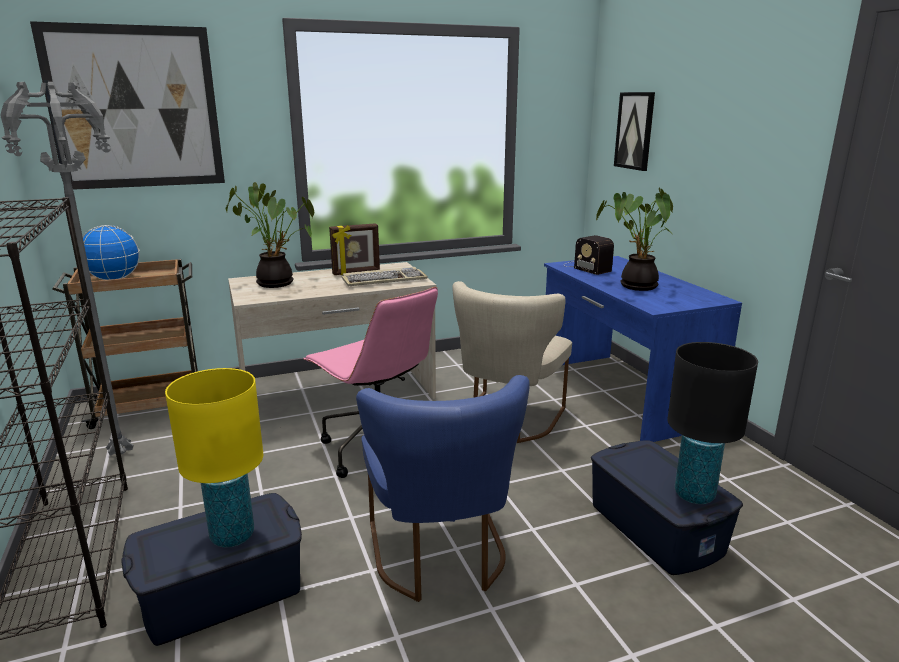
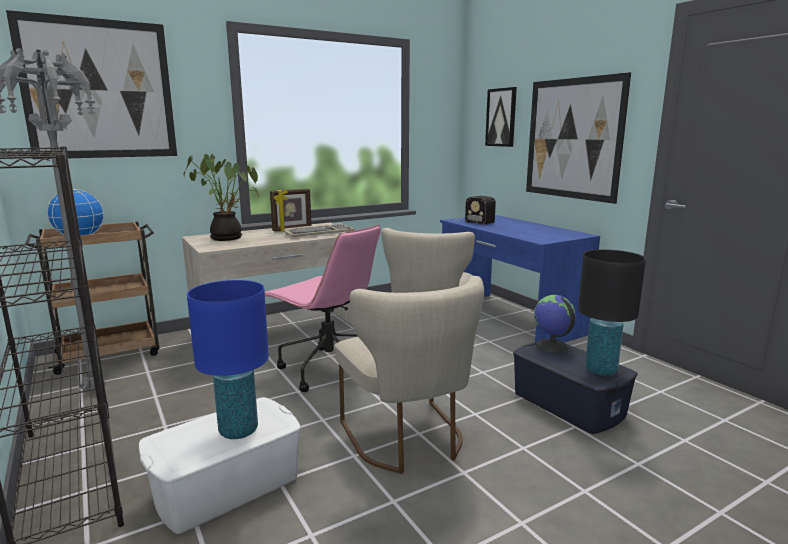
camera: 10 degrees left, 5 degrees down
(222, 592) = (226, 486): blue storage box -> white storage box
(232, 535) = (239, 430): yellow table lamp -> blue table lamp
(440, 557) = (408, 440): blue chair -> beige chair
(635, 286) = (517, 229): potted plant -> none
(643, 452) = (551, 346): none -> globe
(718, 169) = (573, 139): none -> picture

